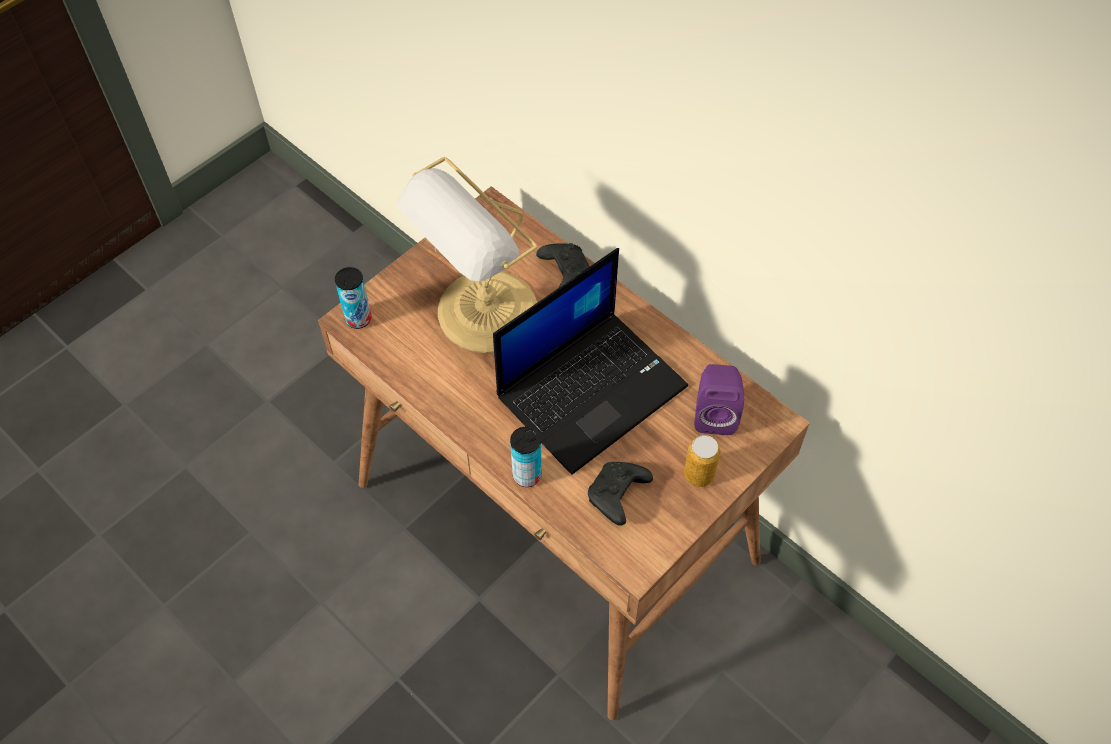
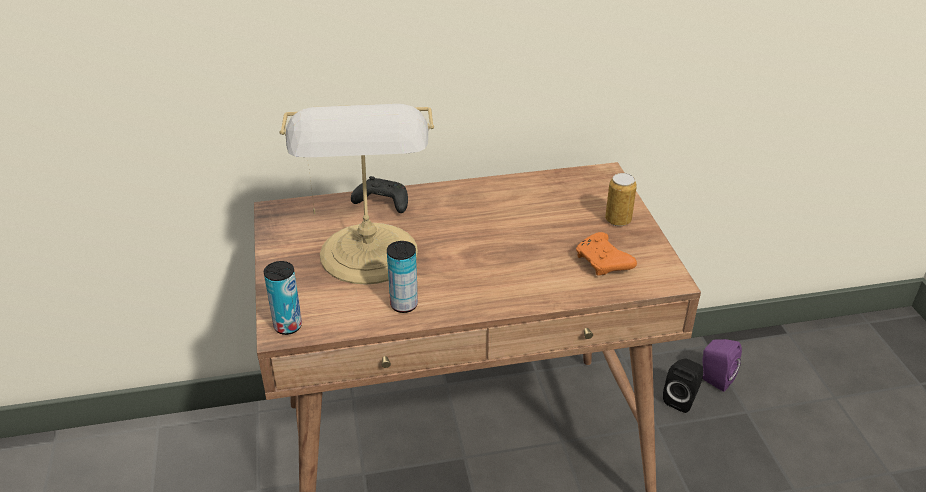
camera: 55 degrees left, 20 degrees down
(527, 475) = (544, 299): can -> can (404, 305)
(592, 389) = (497, 234): laptop -> none
(617, 496) = (603, 263): black game controller -> orange game controller
(714, 414) = (574, 193): purple speaker -> purple speaker (714, 379)
(779, 676) = (681, 399): none -> black speaker

